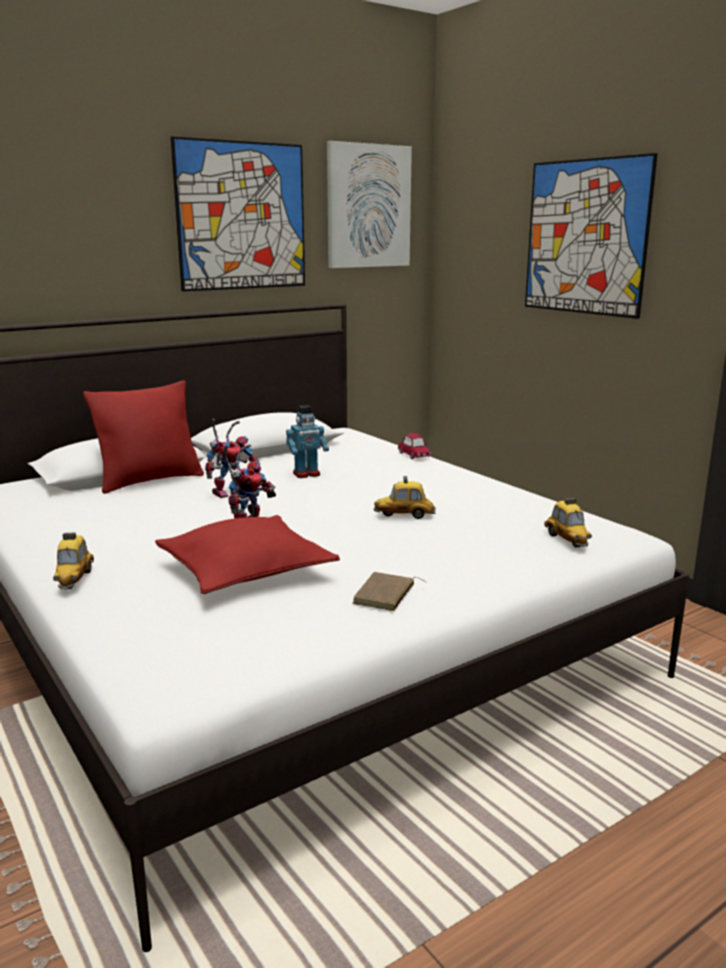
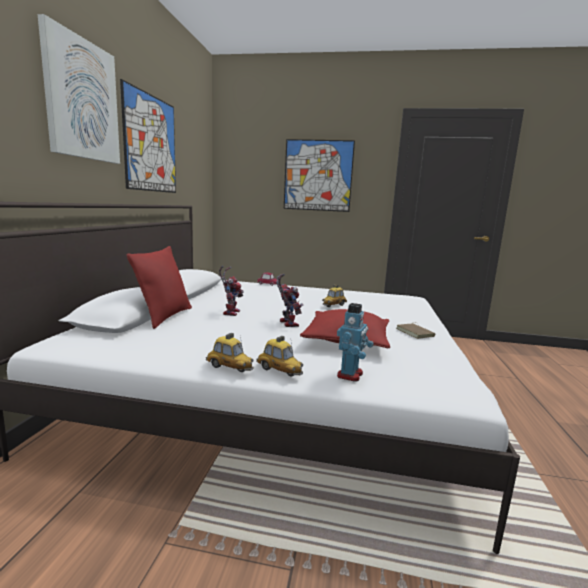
camera: 45 degrees left, 5 degrees down
(306, 474) = (244, 298): toy robot -> toy robot (350, 375)
(368, 206) = (194, 151): picture -> picture (82, 100)
(567, 540) = (404, 301): toy car -> toy car (229, 368)

